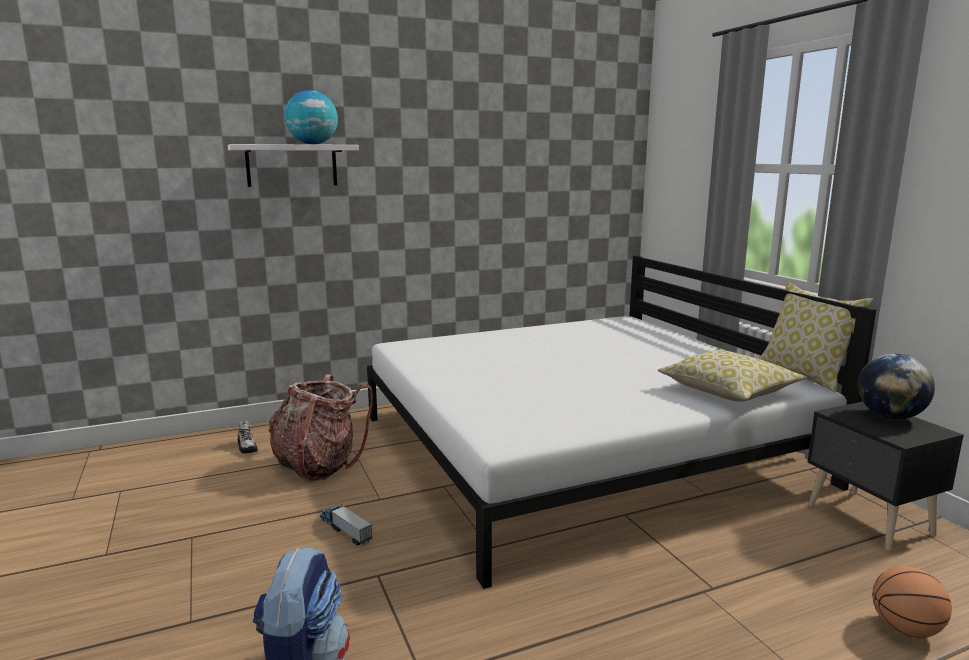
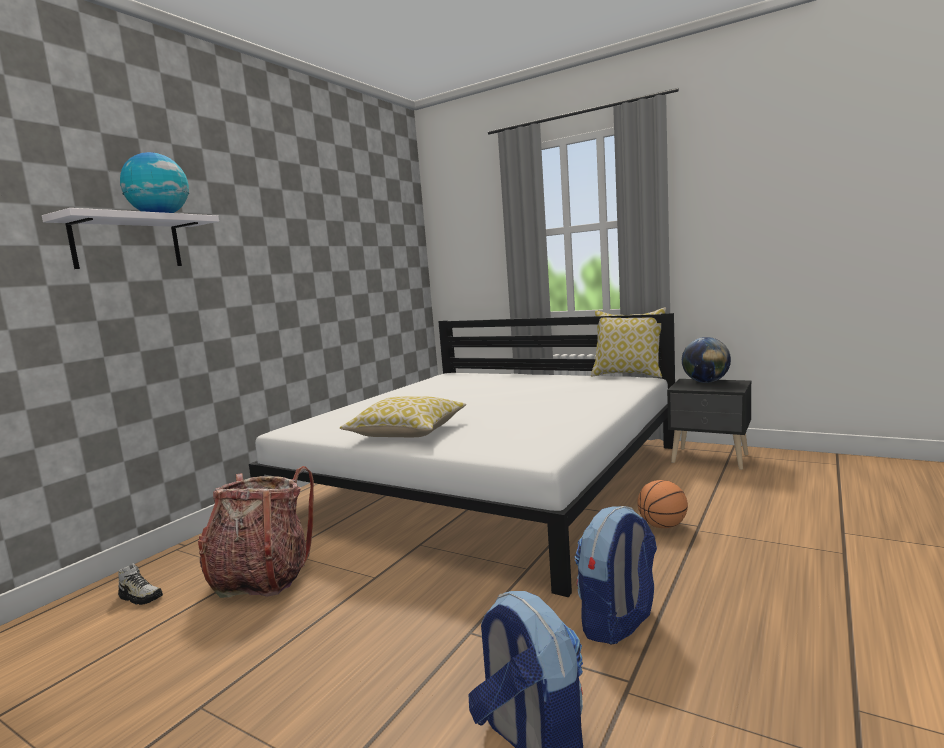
camera: 35 degrees left, 5 degrees down
(345, 530) = (380, 615): toy truck -> none
(486, 632) = (618, 623): none -> backpack
(728, 391) = (609, 391): pillow -> pillow (407, 433)
(905, 629) = (808, 502): basketball -> basketball (662, 526)

